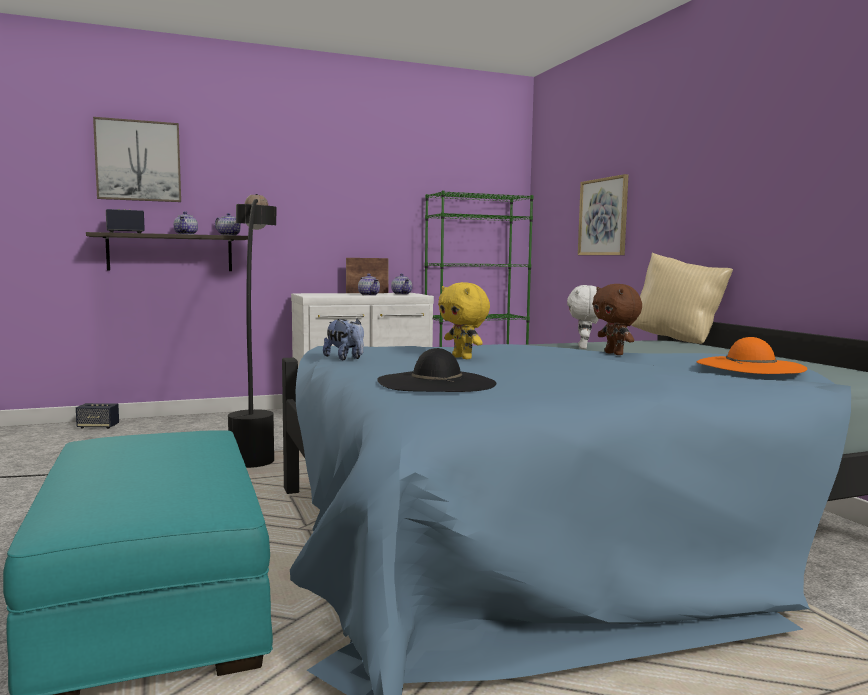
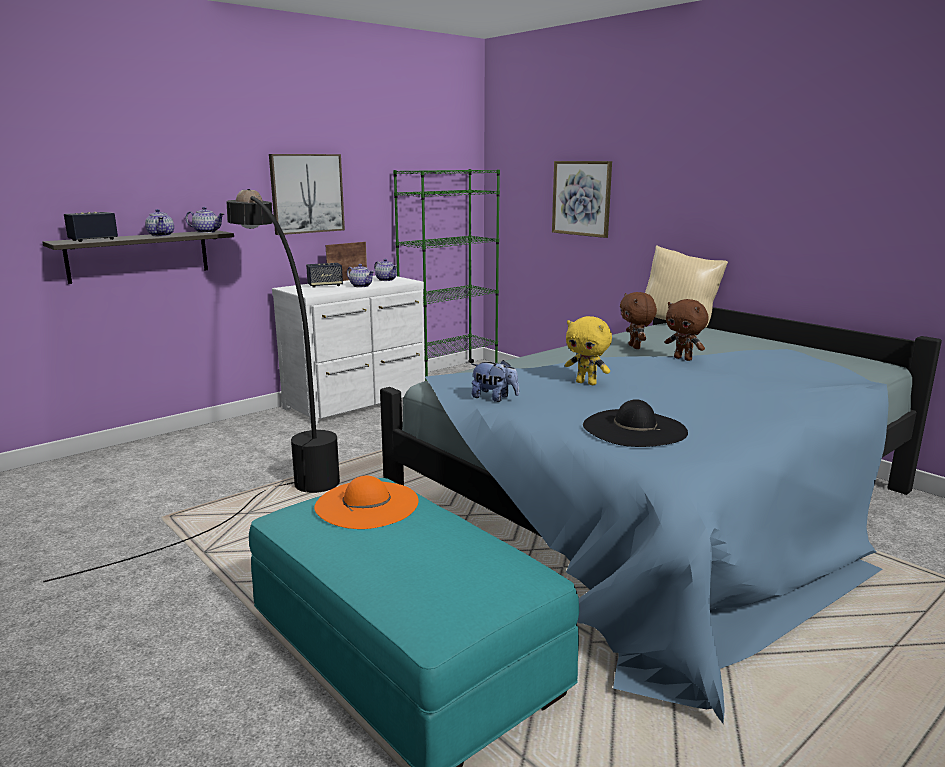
camera: 20 degrees left, 10 degrees up
(98, 427) = (90, 463): speaker -> speaker (325, 285)
(138, 161) = (90, 149): picture -> picture (307, 193)
(584, 348) = (635, 347): white plush toy -> brown plush toy
(750, 366) = (803, 368): orange hat -> orange hat (367, 504)

